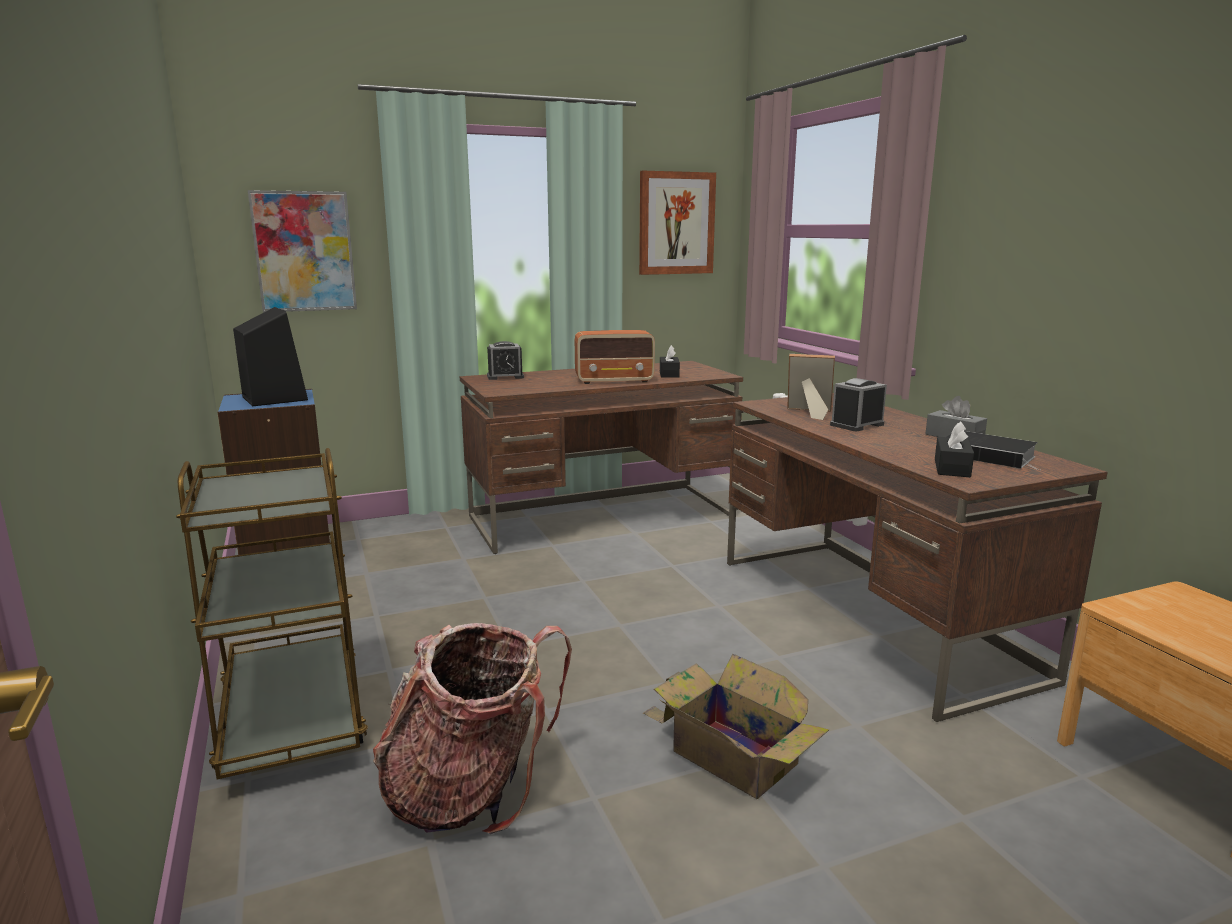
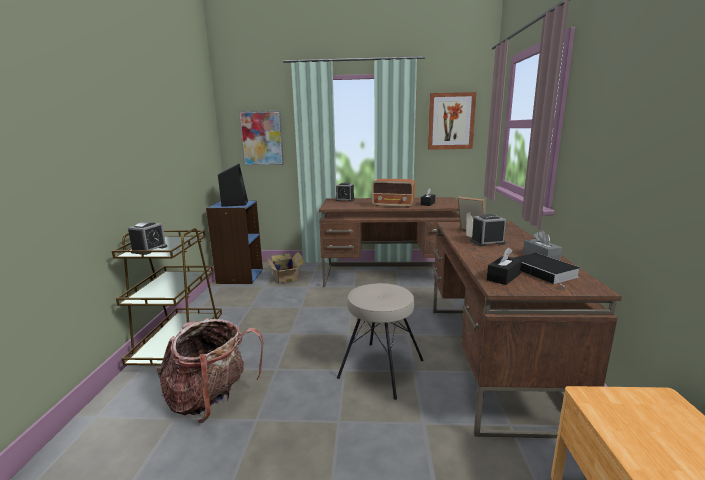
camera: 25 degrees right, 0 degrees up
(245, 504) = (149, 249): none -> alarm clock
(724, 666) = (380, 368): none -> beige stool
(731, 755) = (339, 418): cardboard box -> cardboard box (286, 276)

